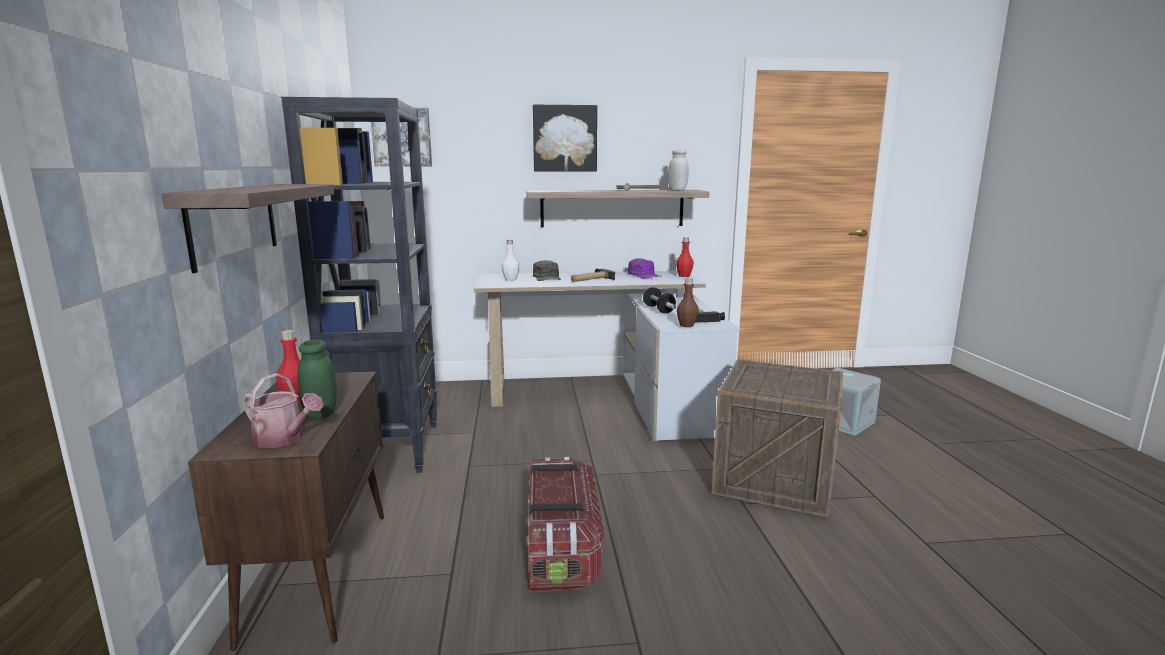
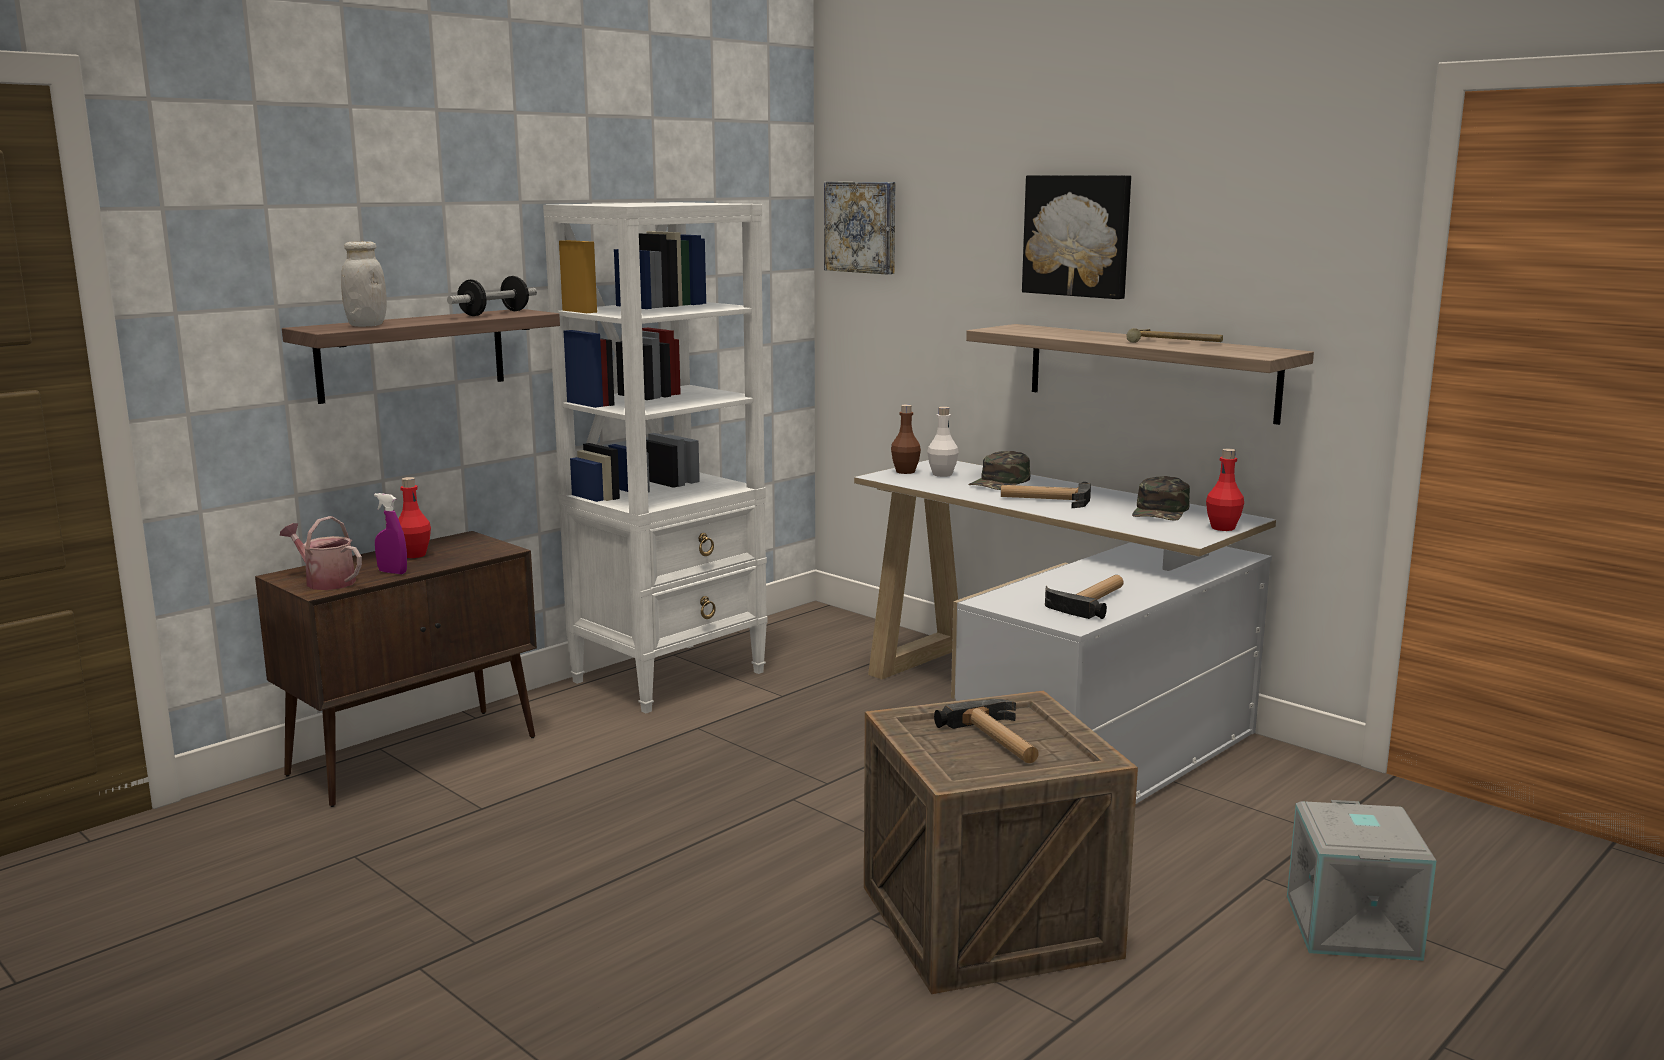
camera: 50 degrees right, 0 degrees up
(284, 439) = (325, 582): watering can -> watering can turned 135 degrees clockwise
(320, 414) = (392, 572): green jar -> purple spray bottle
(388, 448) = (671, 676): black bookcase -> white bookcase
(561, 547) = (597, 841): storage box -> none
(644, 275) = (1161, 511): purple cap -> green cap
(658, 309) = (1072, 576): dumbbell -> dumbbell (494, 313)
(677, 190) = (1227, 351): white jar -> white jar (366, 325)
(686, 325) = (1017, 608): brown bottle -> brown bottle (905, 471)
(783, 382) = (999, 740): none -> hammer

